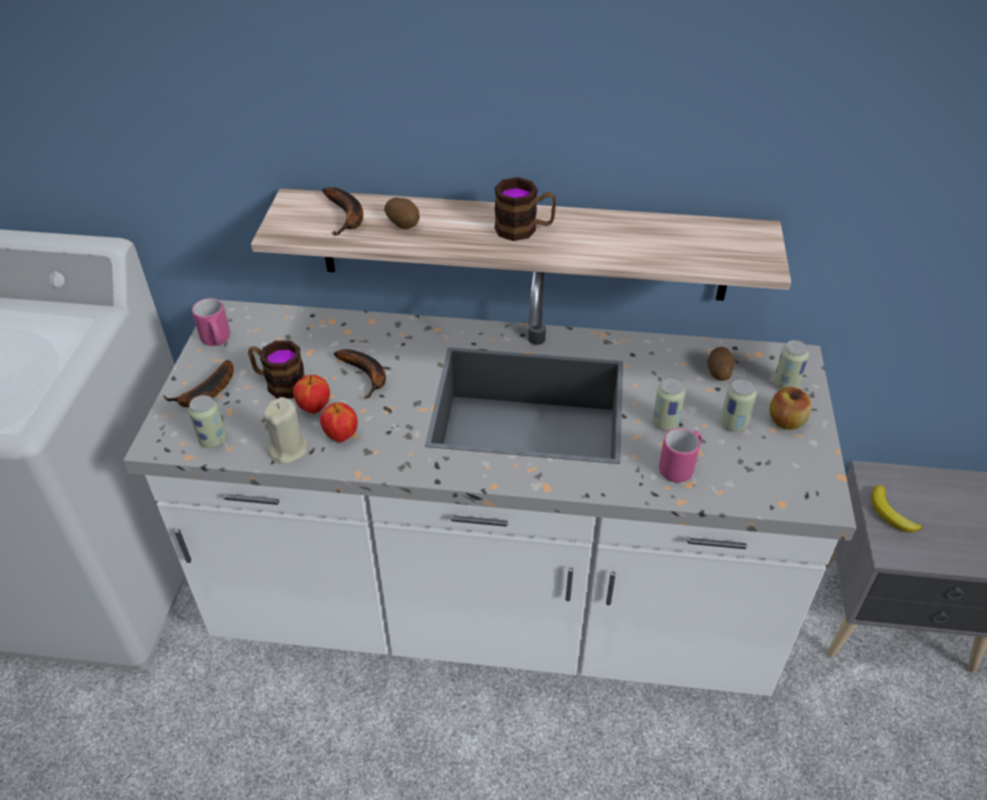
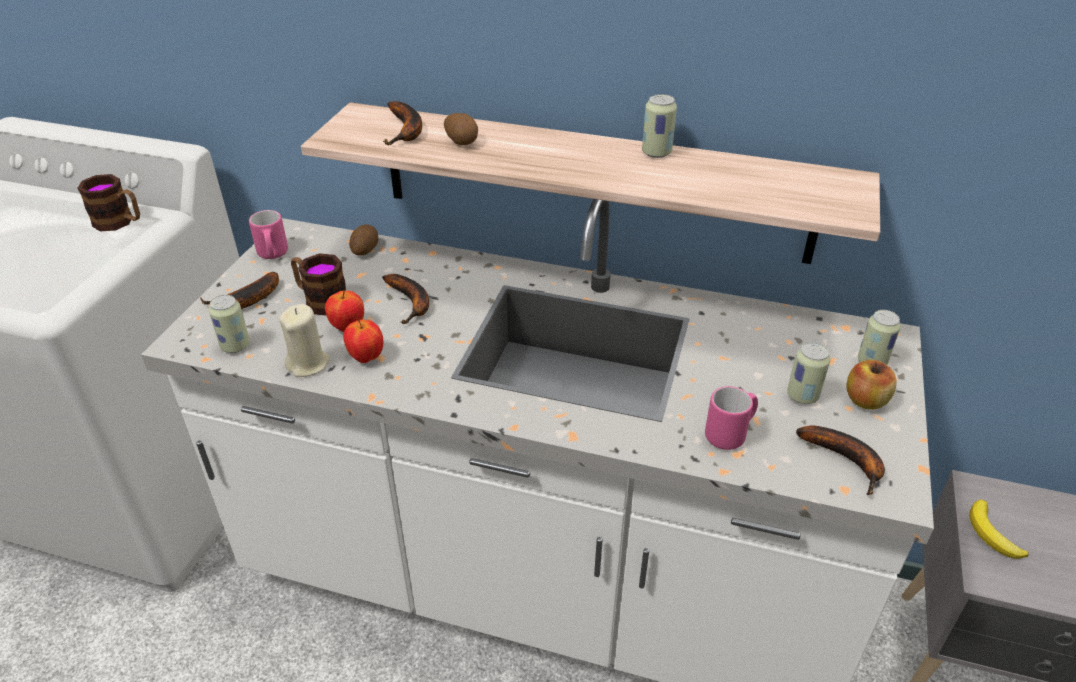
camera: 10 degrees right, 5 degrees down
(524, 229) = (588, 156): mug -> mug (120, 222)
(665, 423) = (723, 385): can -> can (656, 152)
(718, 372) = (795, 340): potato -> potato (364, 249)
(780, 478) = (847, 460): none -> banana

